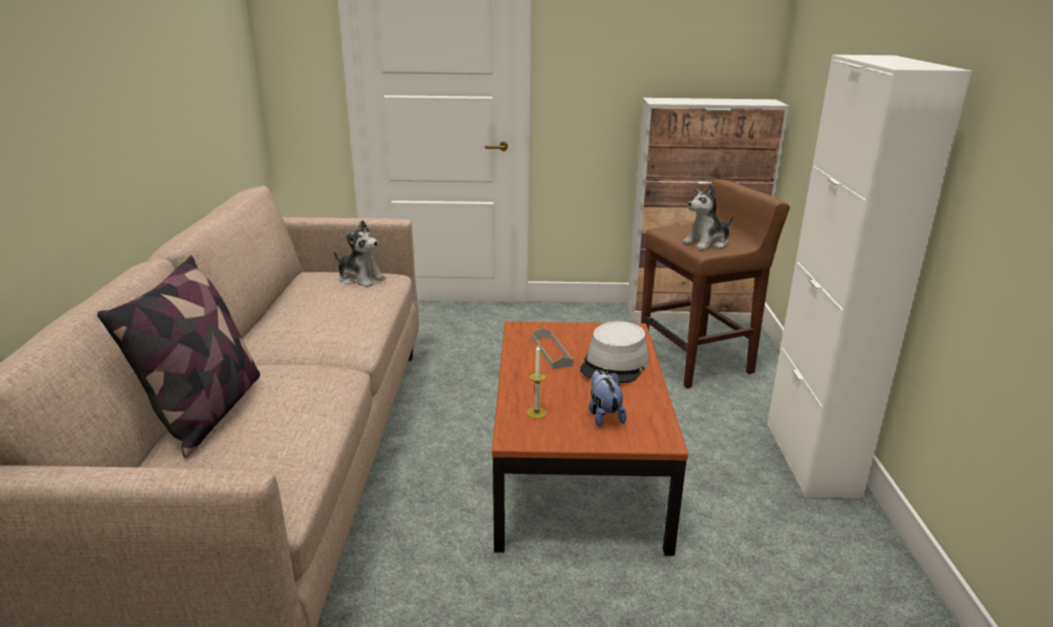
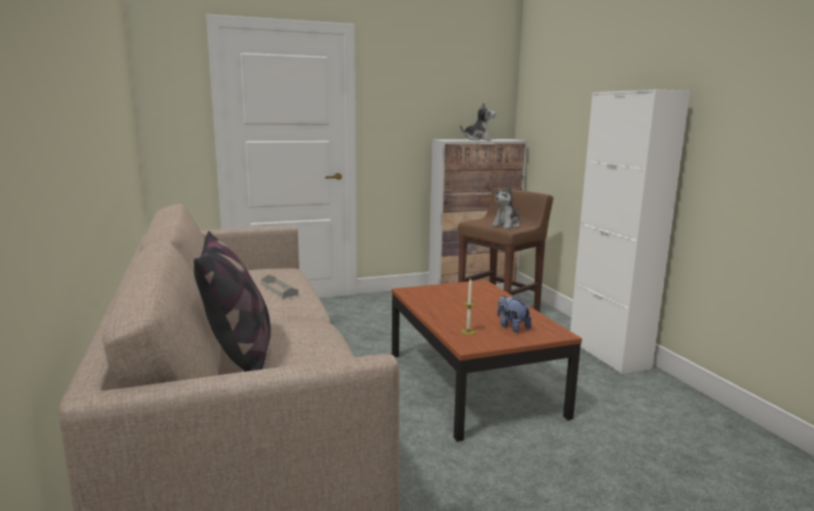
camera: 20 degrees left, 10 degrees down
(360, 279) = (269, 271): plush toy -> plush toy (478, 139)
(551, 352) = (442, 300): grey tray -> grey tray (279, 289)
(615, 365) = (490, 302): grey hat -> none

